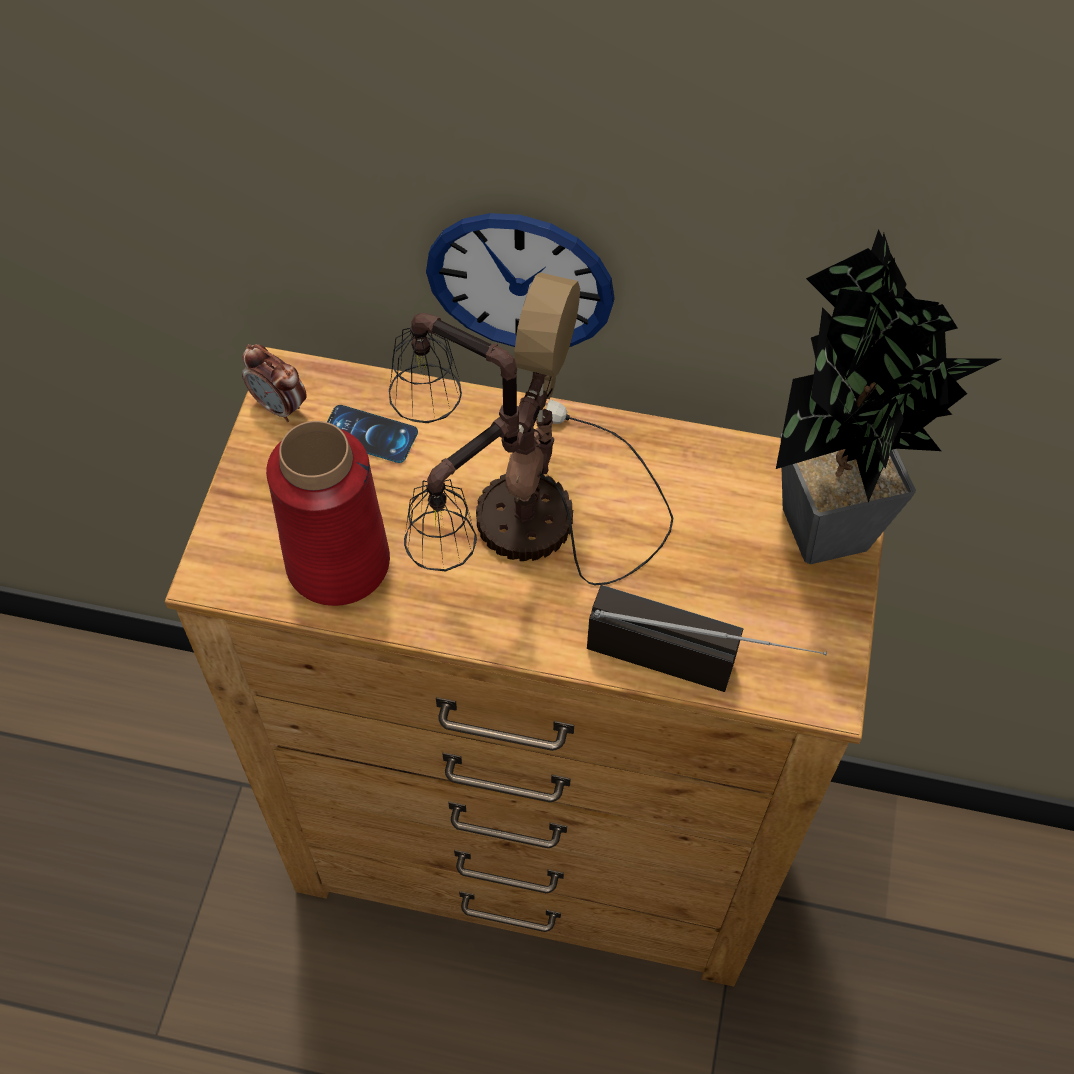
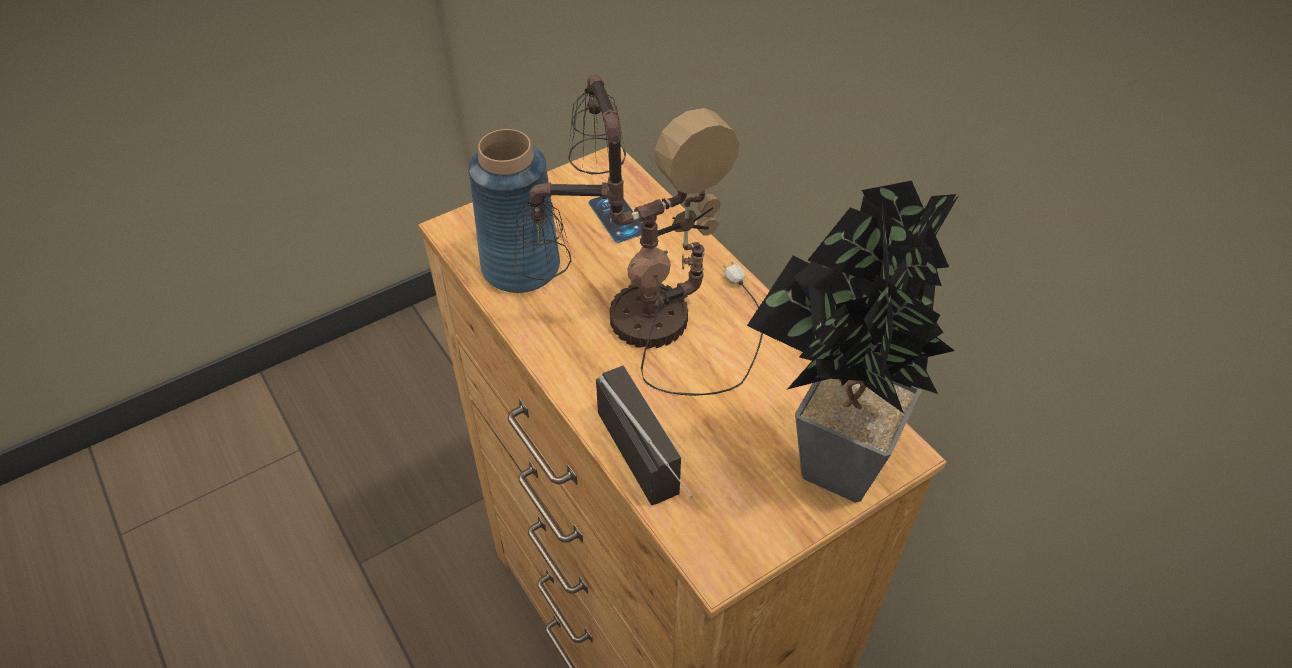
camera: 45 degrees right, 10 degrees down
(279, 406) = (587, 174): alarm clock -> none
(337, 562) = (520, 266): red vase -> blue vase
(520, 282) = (752, 157): wall clock -> none

